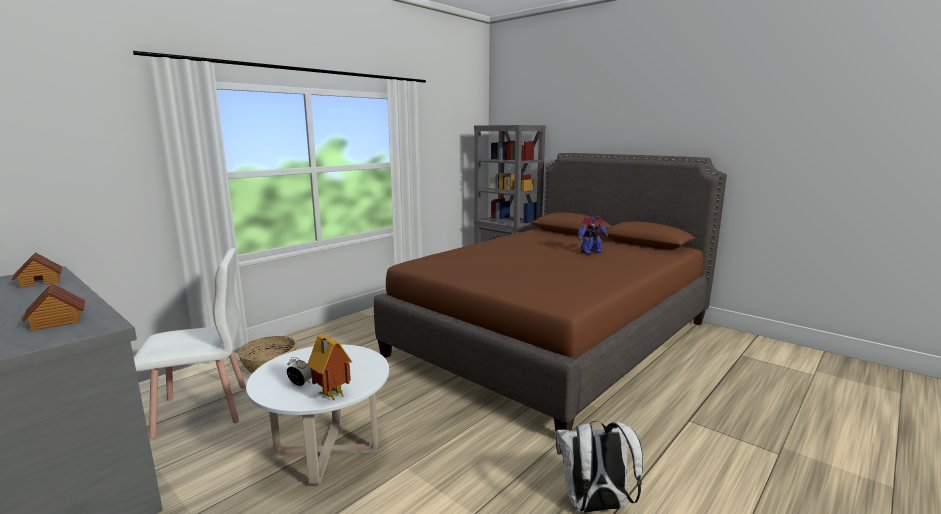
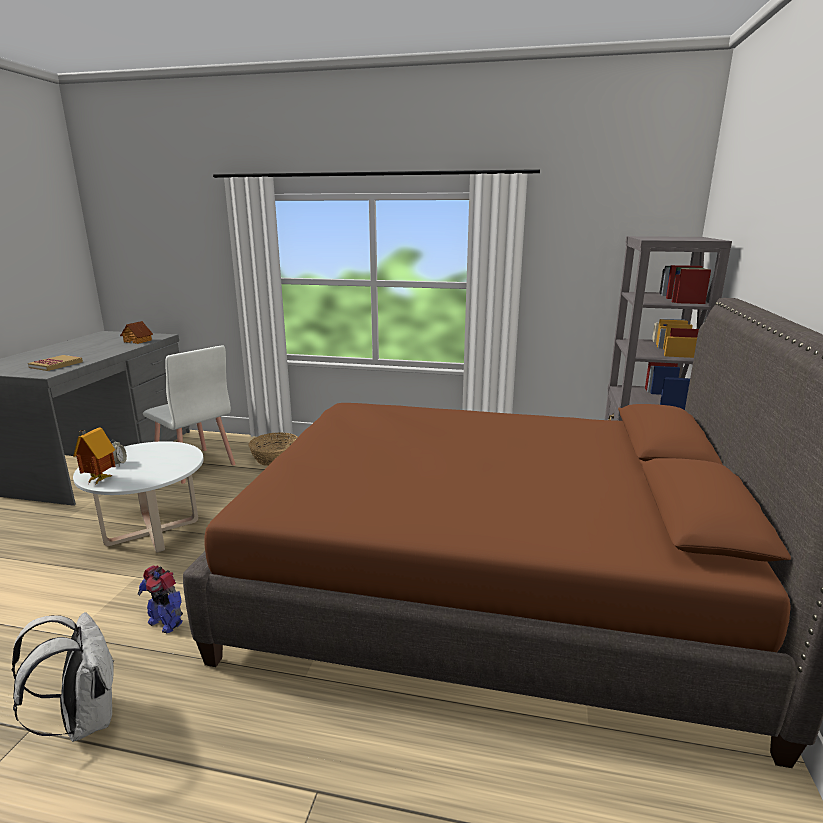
camera: 60 degrees right, 5 degrees up
(57, 321) = (56, 365): toy house -> book
(590, 252) = (540, 482): toy robot -> toy robot (166, 622)

